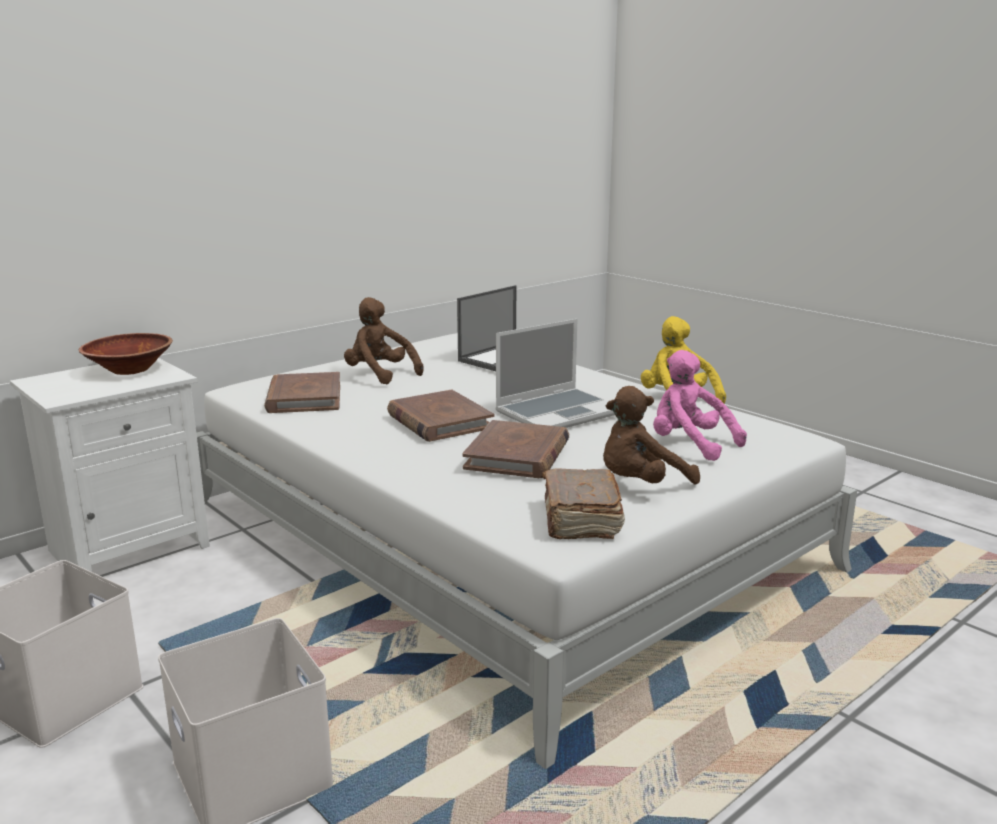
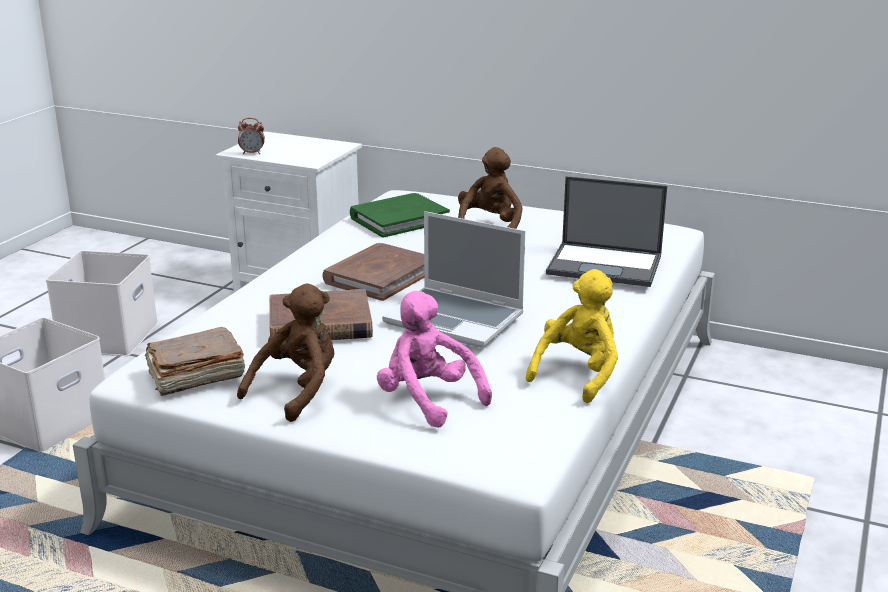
camera: 65 degrees right, 5 degrees up
(83, 393) = (252, 153): none -> alarm clock
(130, 370) = (315, 149): brown bowl -> none
(304, 398) = (399, 219): brown book -> green book
(641, 484) = (297, 391): brown plush toy -> brown plush toy turned 90 degrees clockwise
(689, 445) = (427, 400): pink plush toy -> pink plush toy turned 60 degrees counterclockwise

